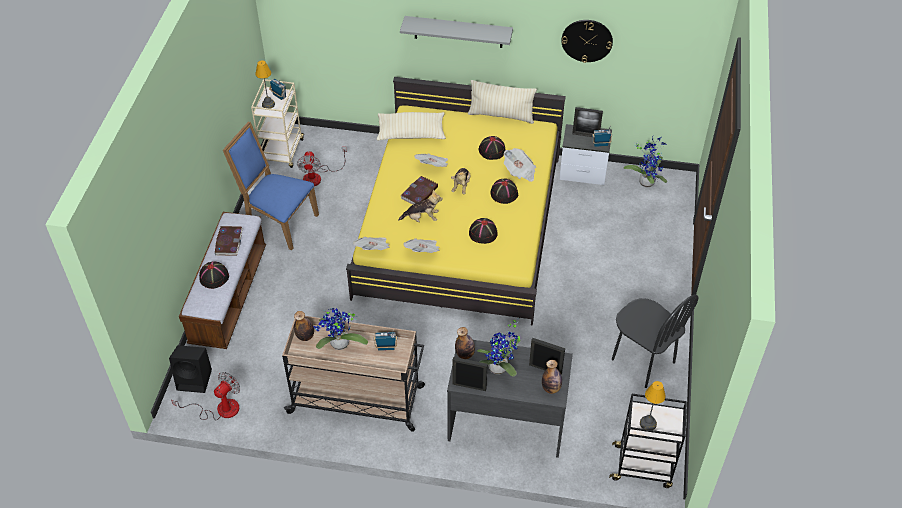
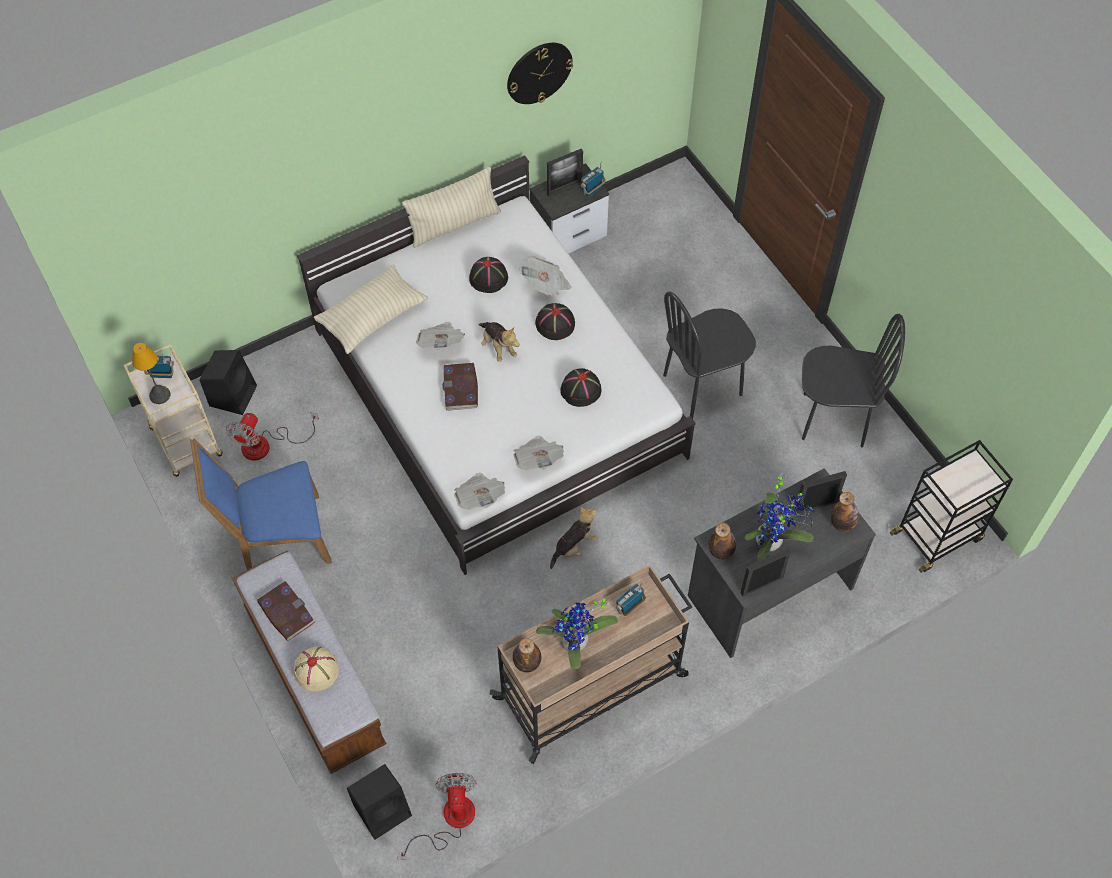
camera: 40 degrees left, 10 degrees up
(214, 277) = (316, 669): black hat -> beige hat
(318, 176) = (266, 445): fan -> fan turned 60 degrees clockwise
(326, 144) = (233, 394): none -> black speaker
(422, 218) = (496, 419): plush toy -> plush toy (574, 546)
(458, 32) = (371, 151): grey shelf -> none
(460, 224) = (497, 391): yellow bed -> white bed
(580, 294) = (702, 385): none -> black chair
(646, 181) = (645, 201): potted plant -> none
(648, 424) = (961, 491): table lamp -> none

